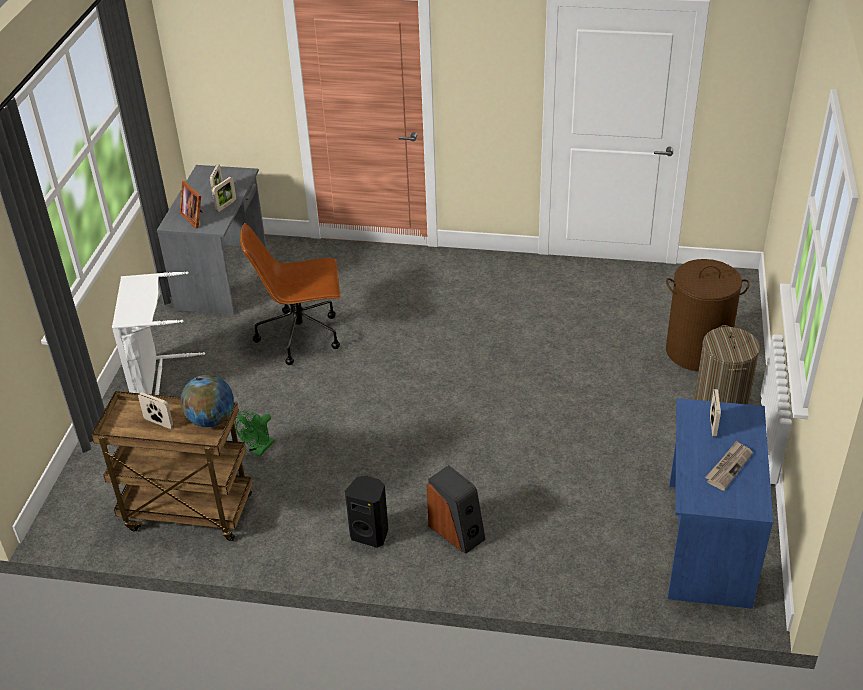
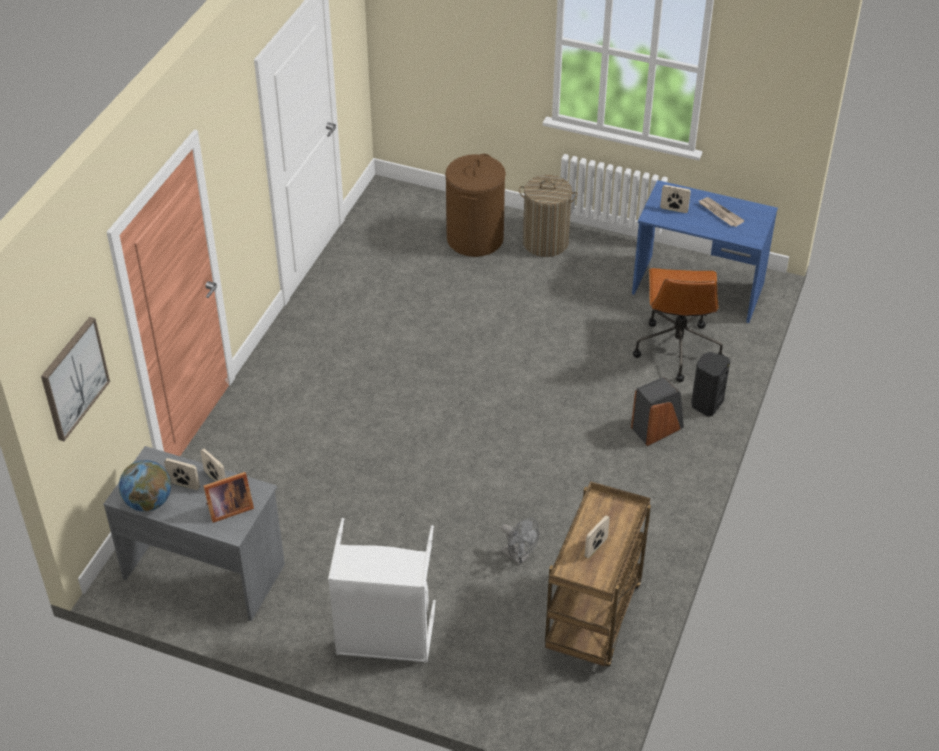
camera: 80 degrees left, 5 degrees up
(211, 420) = (600, 508): globe -> globe (148, 502)
(213, 61) = (73, 378): none -> picture
(259, 450) = (519, 557): green fan -> grey fan
(301, 335) = (347, 507): brown office chair -> brown office chair (677, 348)
(370, 534) = (649, 485): black speaker -> black speaker (706, 404)

